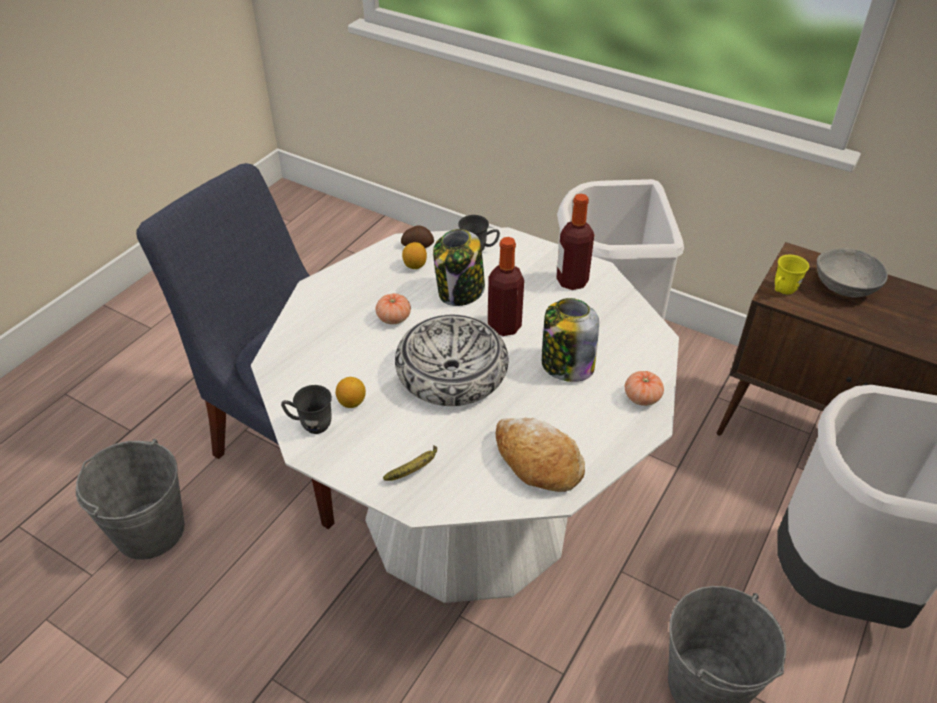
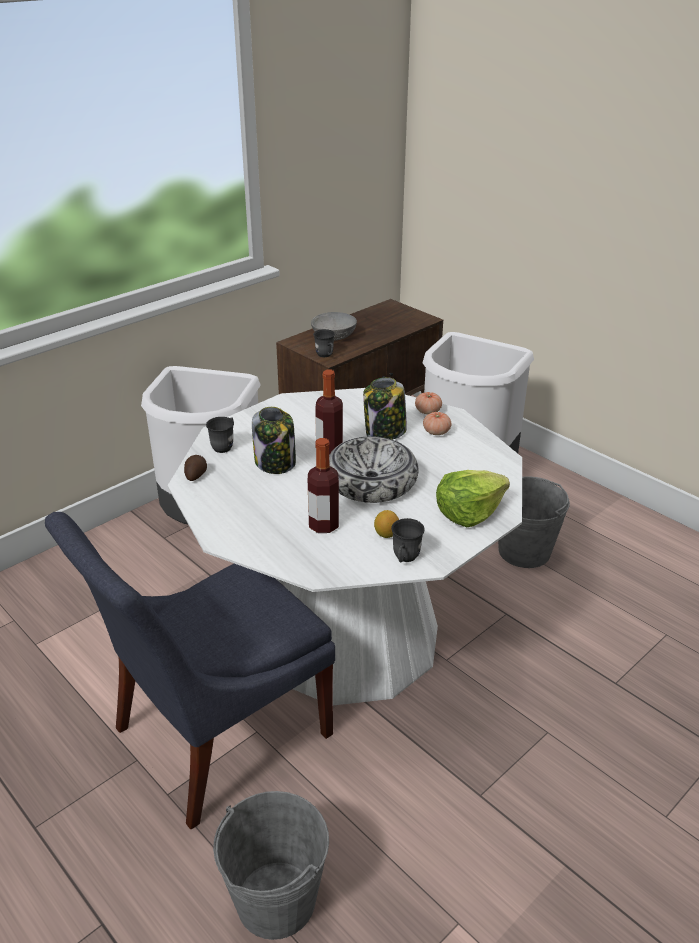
camera: 75 degrees left, 10 degrees down
(393, 318) = (290, 500): tomato -> tomato (436, 432)
(415, 265) = (224, 480): lemon -> none
(415, 469) = (468, 512): banana -> lettuce
(536, 462) = (474, 461): bread -> none
(572, 281) = (293, 413): bottle -> bottle (323, 525)
(782, 291) = (326, 356): yellow mug -> grey mug

